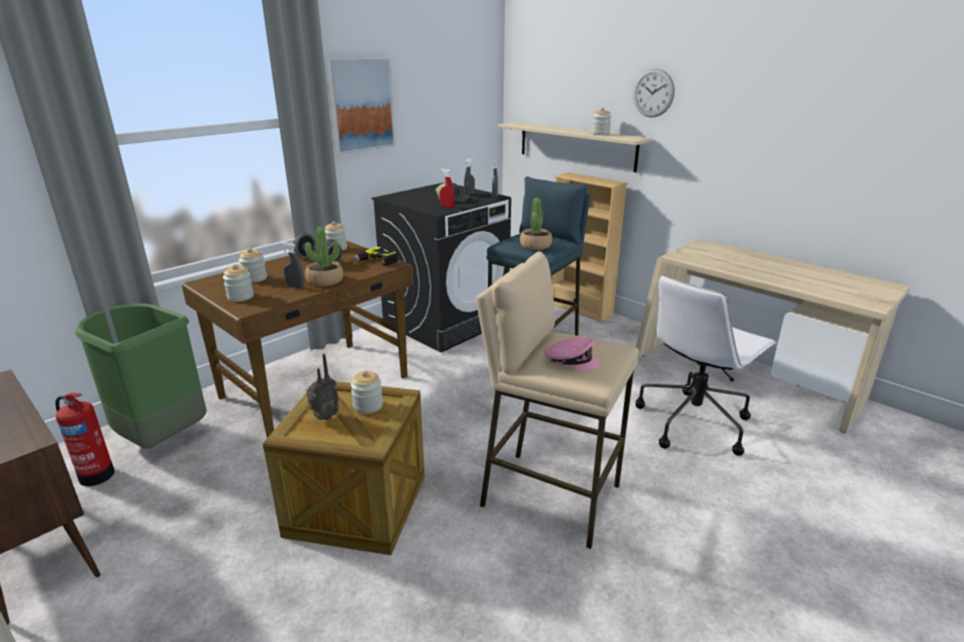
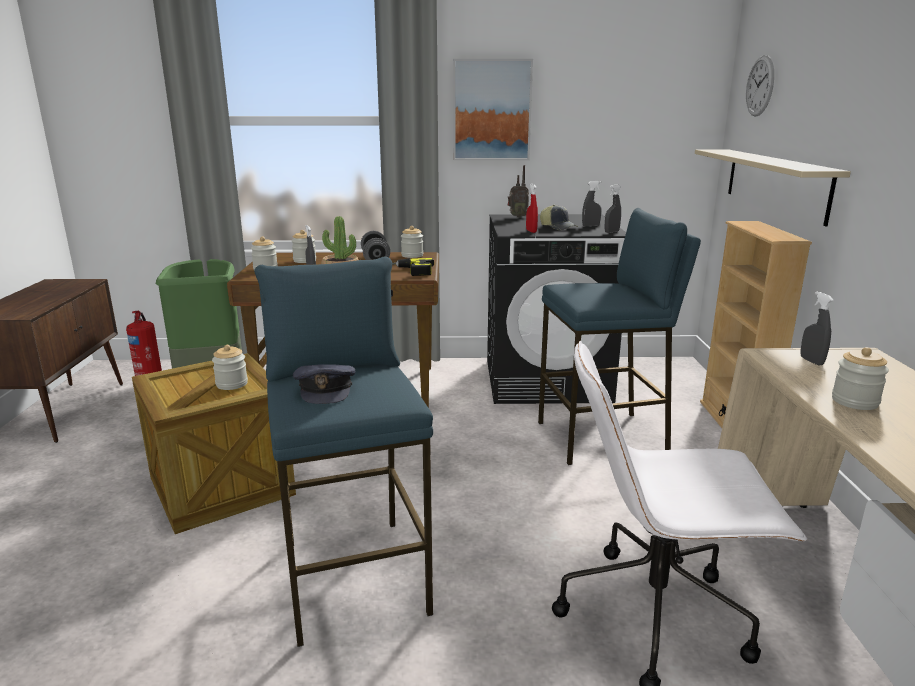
camera: 45 degrees right, 5 degrees down
(324, 417) = (194, 378): radio -> radio (517, 216)
(535, 245) = (590, 294): potted plant -> none
(550, 495) = (354, 576): beige stool -> blue stool
(571, 360) = (325, 389): pink cap -> grey cap
(600, 134) = (784, 163): jar -> jar (854, 401)
(653, 93) = (861, 97): wall clock -> wall clock (760, 86)
(696, 254) = (811, 361): none -> grey spray bottle

